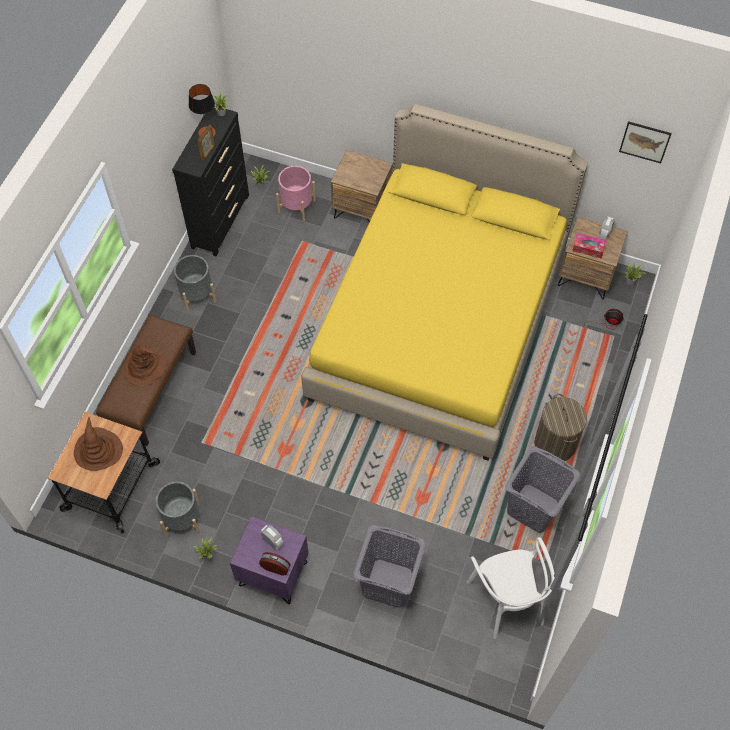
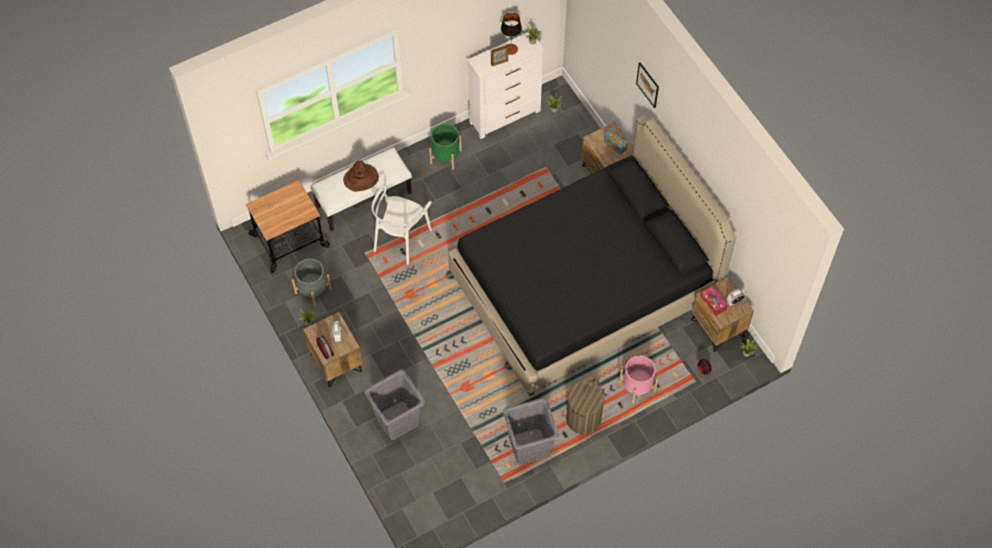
camera: 40 degrees right, 0 degrees up
(98, 450) = (286, 208): brown hat -> none
(152, 391) = (363, 199): brown bench -> white bench
(197, 295) = (445, 156): grey planter -> green planter
(221, 220) = (505, 116): black dresser -> white dresser
(273, 574) = (335, 363): purple nightstand -> brown nightstand
(297, 206) = (565, 140): pink planter -> pink planter (637, 387)
(367, 170) = (615, 145): none -> radio
(439, 324) = (583, 287): yellow bed -> black bed
(507, 600) = (458, 486): white chair -> white chair (401, 238)
(645, 141) = (769, 246): picture -> picture (648, 84)

